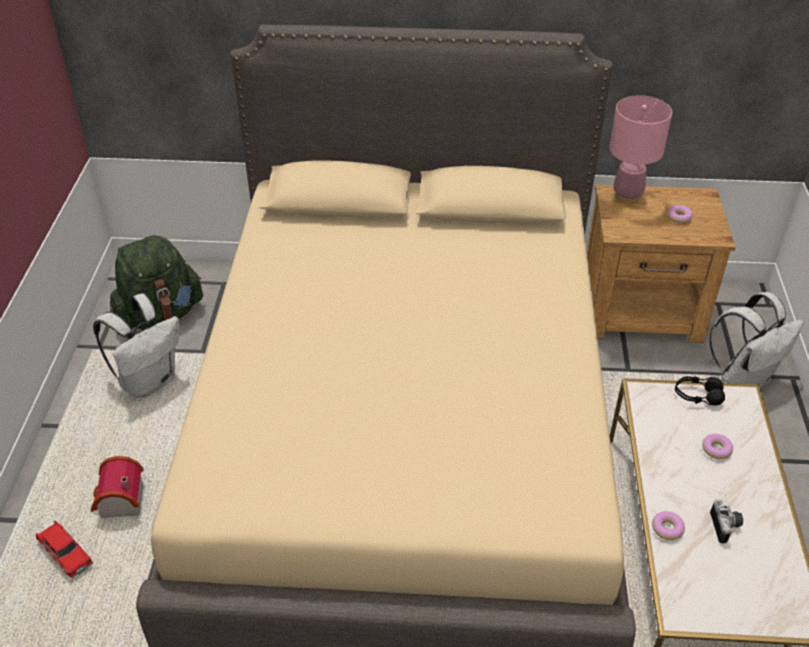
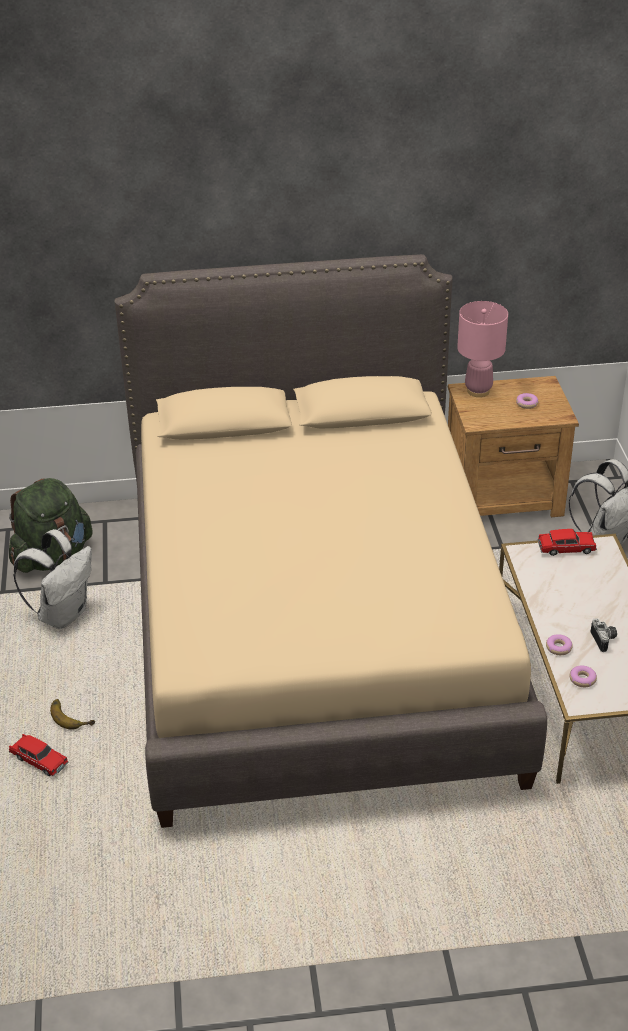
camera: 10 degrees left, 5 degrees down
(119, 503) = (72, 715): toy house -> banana
(697, 396) = (566, 549): black headphones -> red toy car
(716, 449) = (588, 586): donut -> donut (582, 679)

